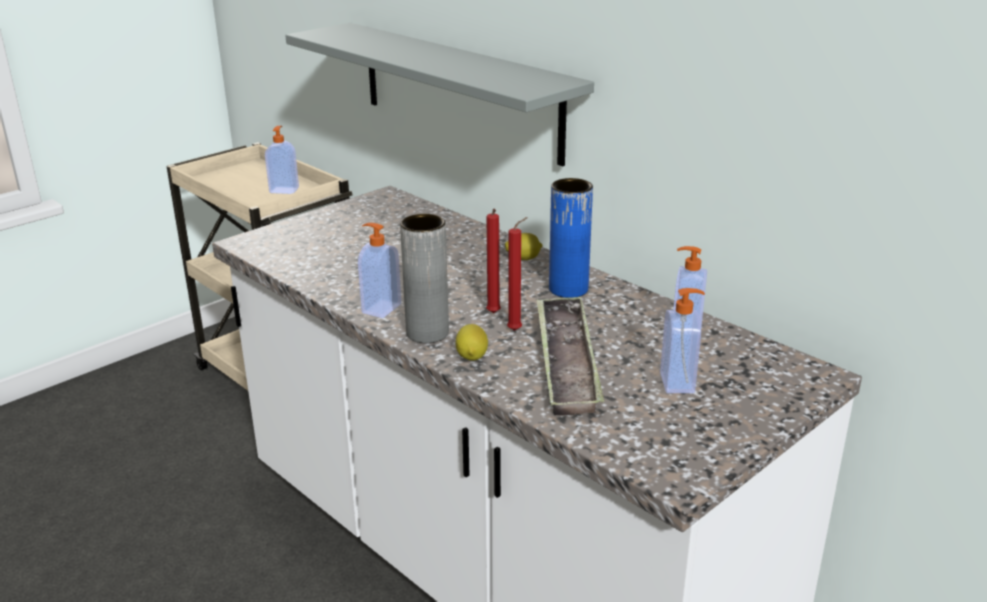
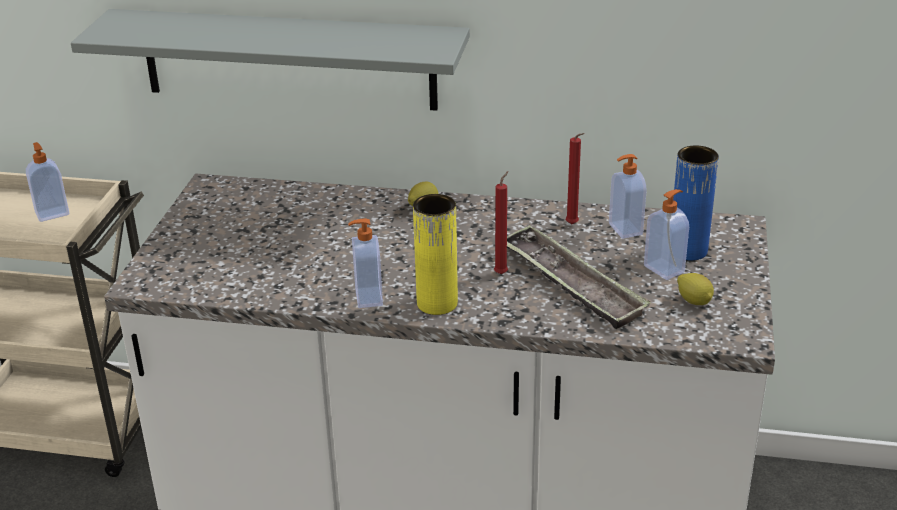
camera: 35 degrees left, 5 degrees up
(427, 333) = (437, 303): grey vase -> yellow vase
(472, 356) = (498, 308): lemon -> lemon (694, 301)
(493, 314) = (466, 266): red candle -> red candle (573, 225)
(568, 289) = (494, 222): blue vase -> blue vase (688, 250)

